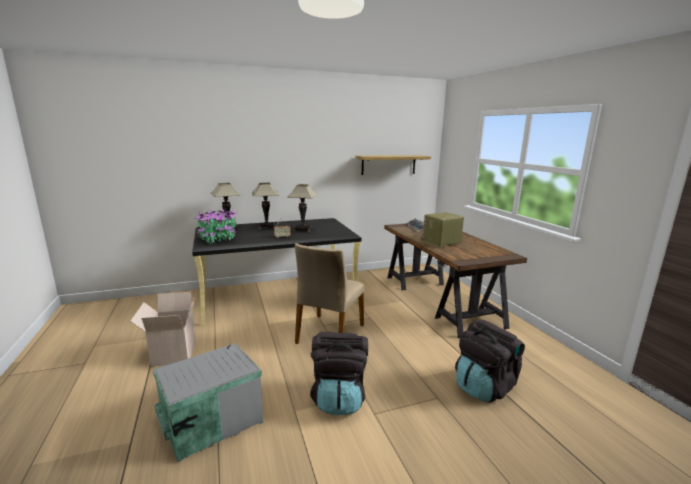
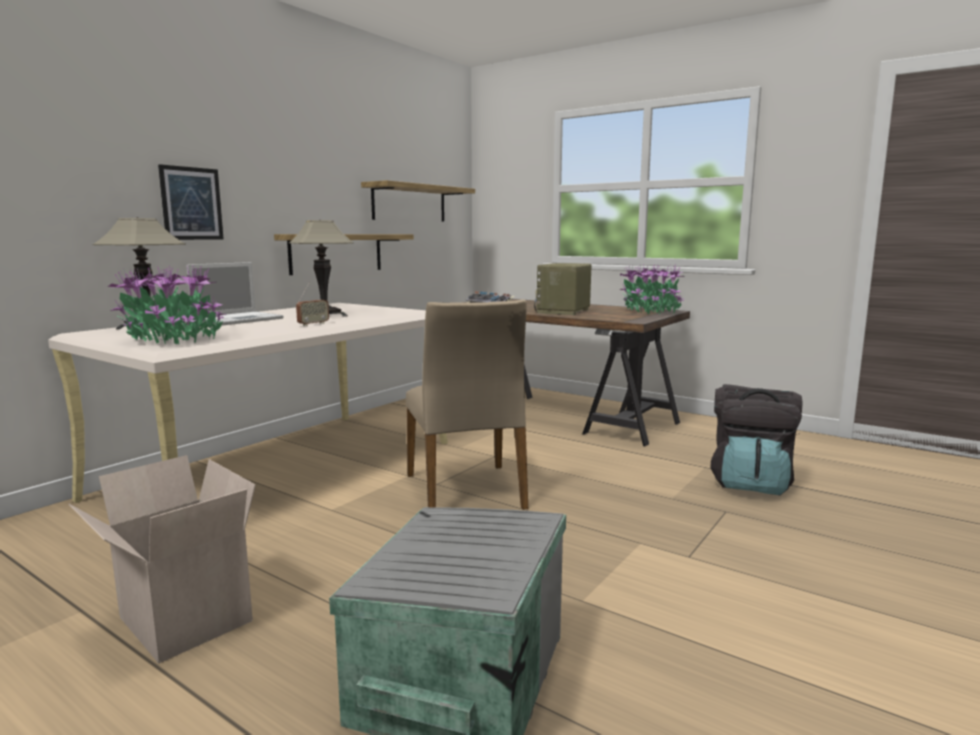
camera: 35 degrees left, 5 degrees down
(259, 172) = (191, 203): none -> picture
(266, 227) = (239, 319): table lamp -> laptop
(278, 296) = (284, 468): black desk -> beige desk
(337, 192) = (336, 253): none -> shelf
(339, 397) = (615, 558): black backpack -> none
(496, 254) = (651, 311): none -> potted plant

